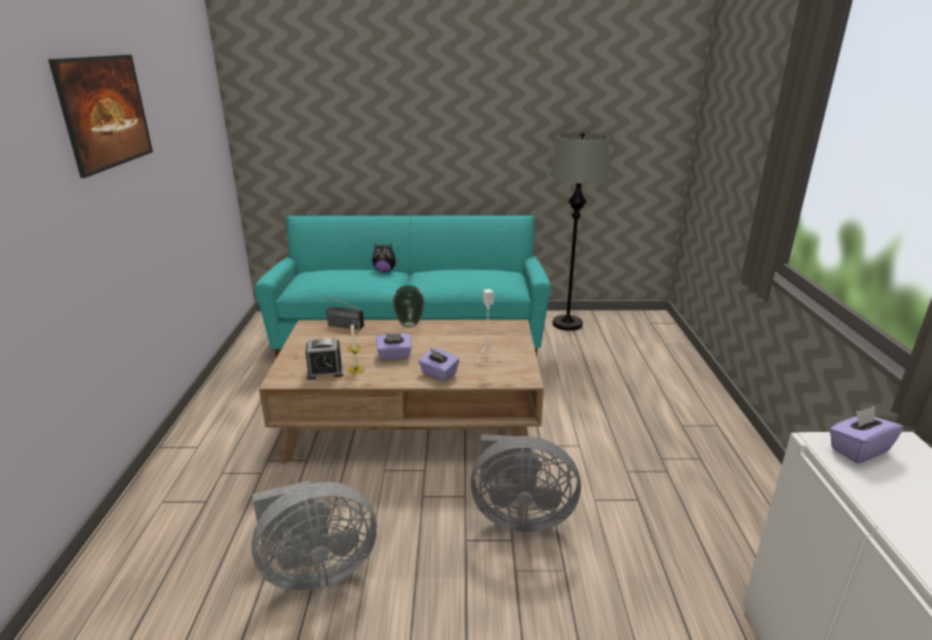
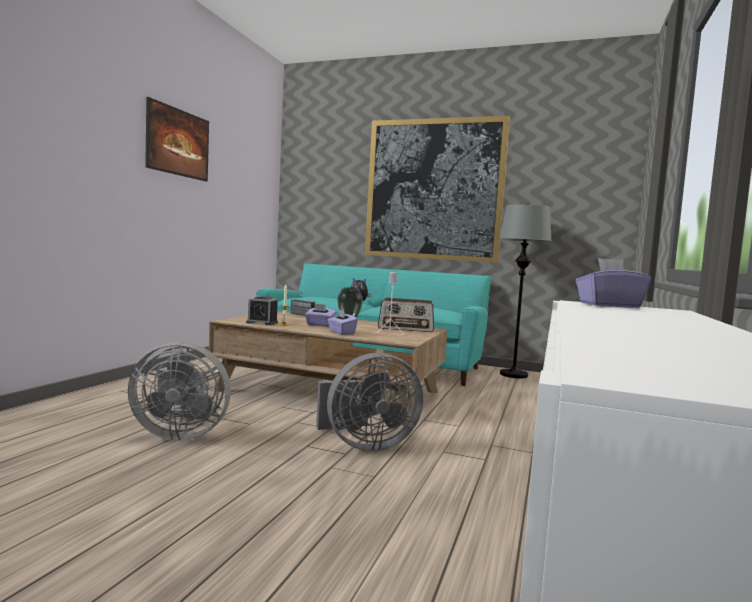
camera: 20 degrees right, 20 degrees down
(456, 107) = (434, 190): none -> picture
(489, 333) = (406, 328): none -> radio
(519, 516) = (365, 445): grey fan -> grey fan turned 45 degrees counterclockwise

